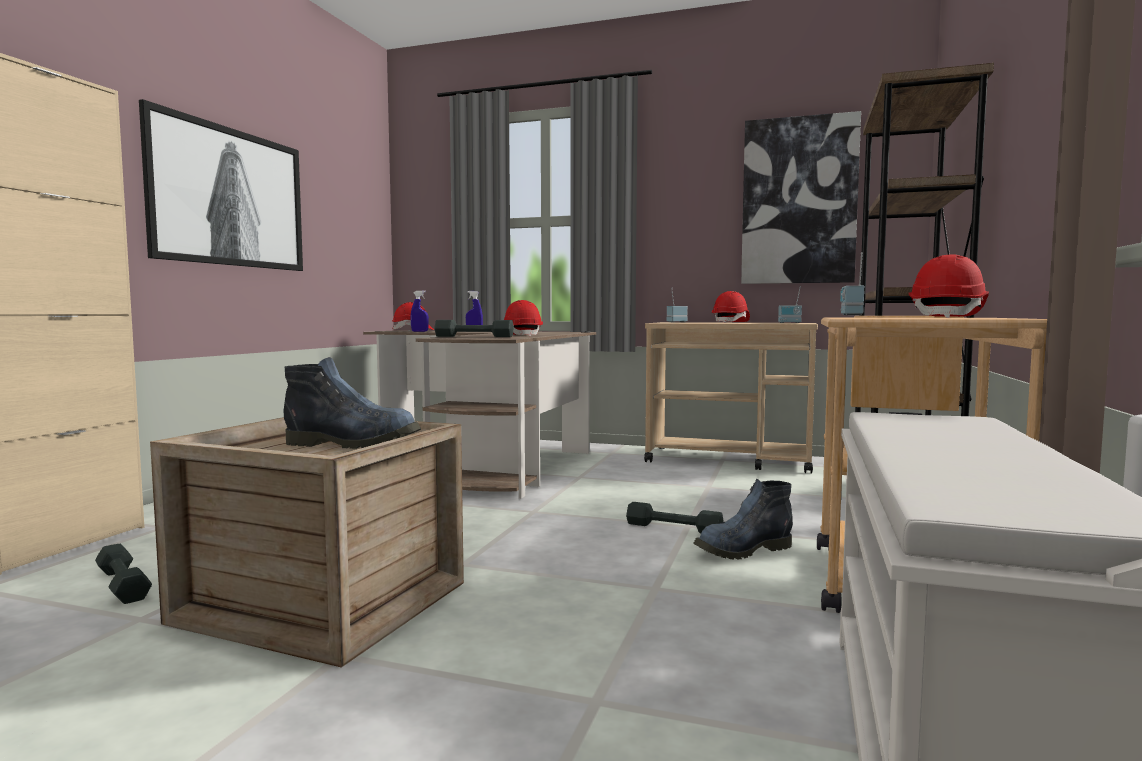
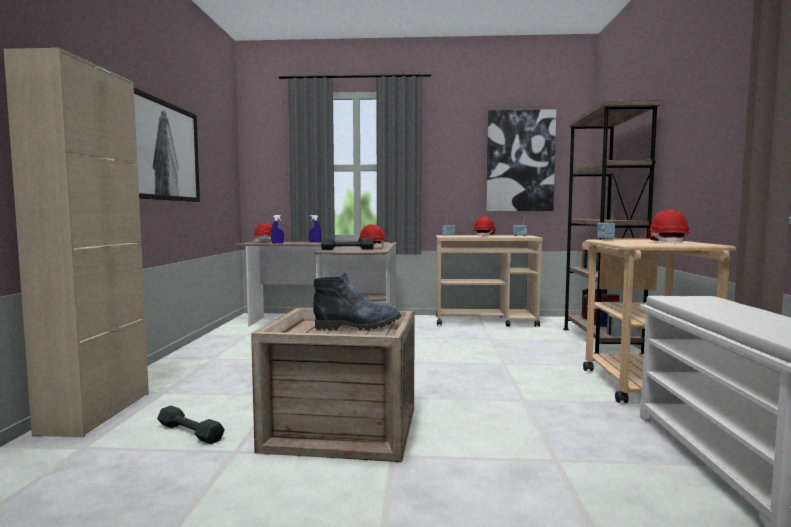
camera: 15 degrees left, 0 degrees up
(674, 528) = (497, 365): grey dumbbell -> none
(742, 551) = (547, 375): boot -> none

